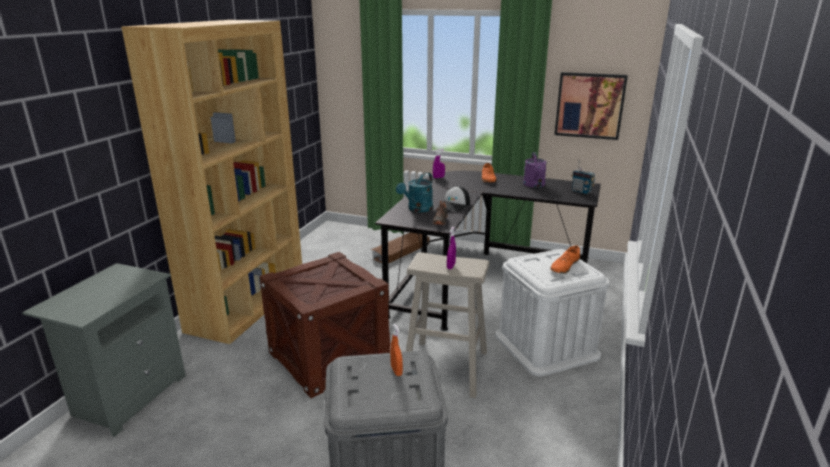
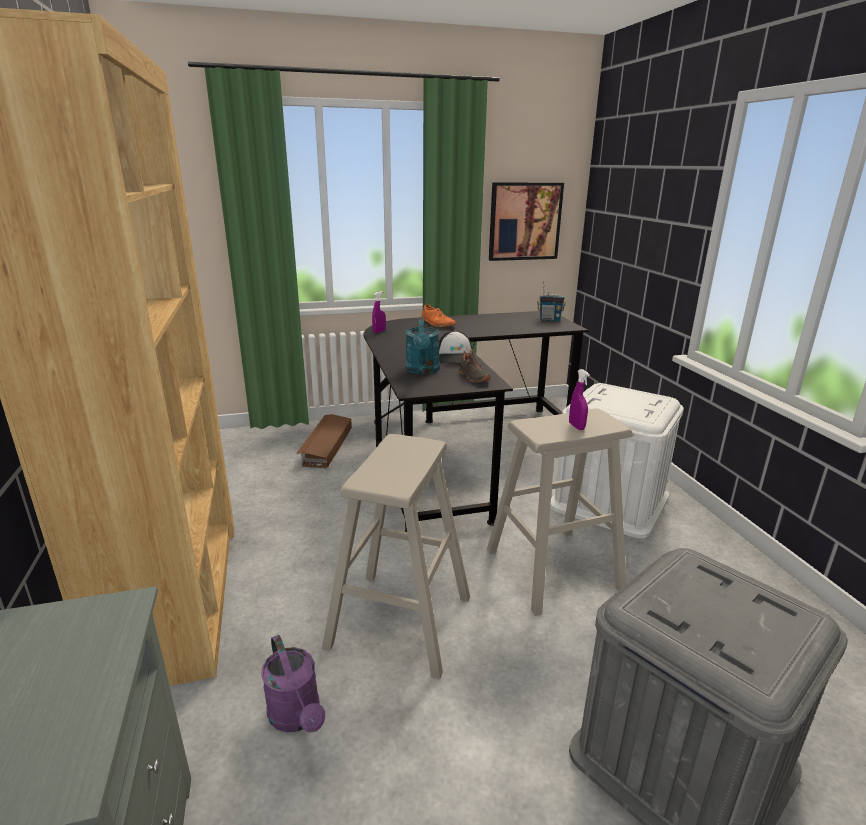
camera: 35 degrees left, 0 degrees up
(329, 357) = (400, 622): crate -> beige stool
(396, 371) = (709, 588): orange spray bottle -> none
(534, 185) = (496, 322): purple watering can -> purple watering can (297, 717)
(564, 266) = (633, 399): orange shoe -> none

